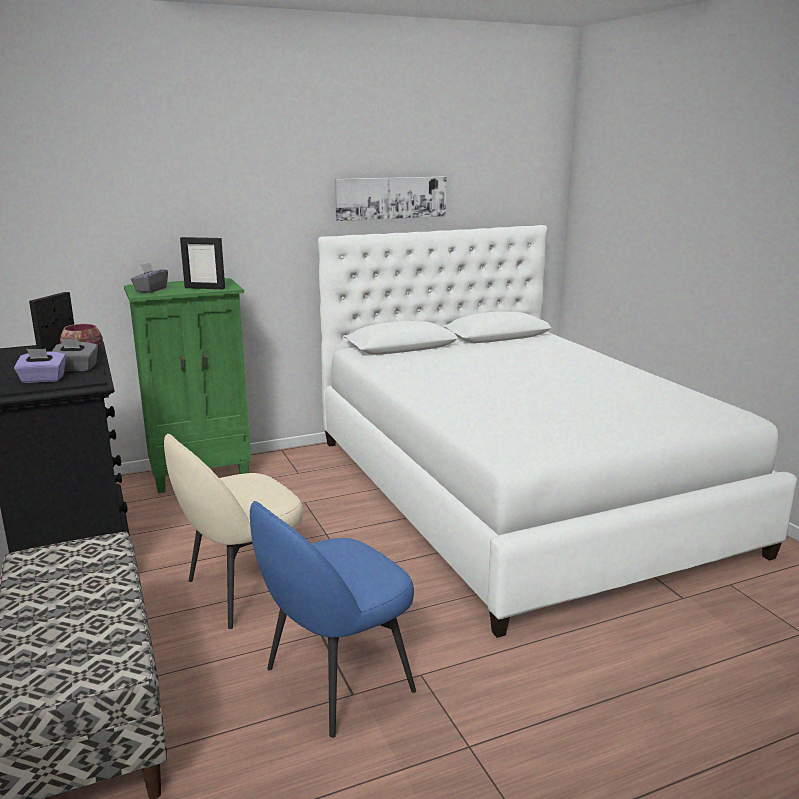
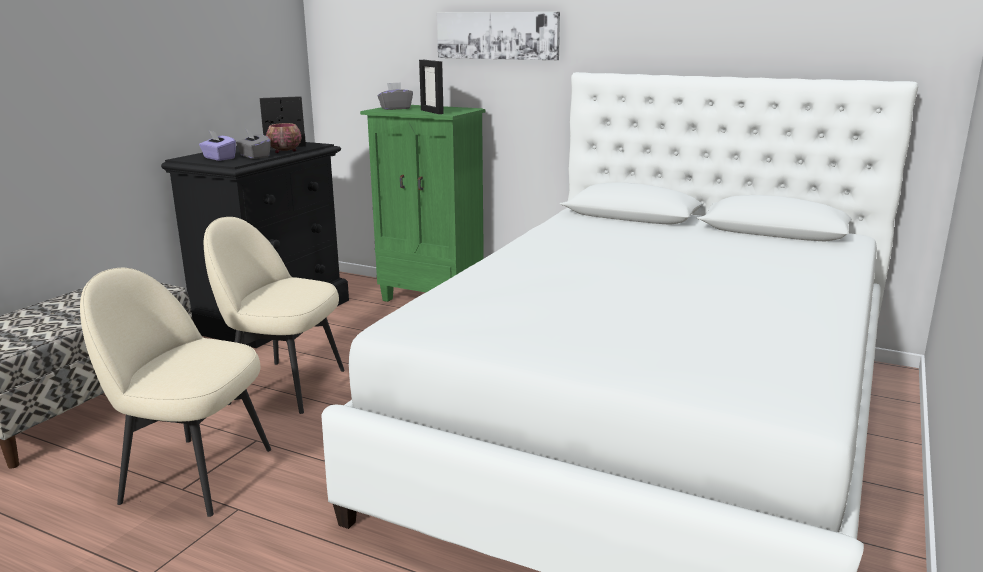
camera: 50 degrees right, 0 degrees up
(335, 681) = (194, 474): blue chair -> beige chair
(391, 198) = (674, 31): picture -> picture (497, 35)

